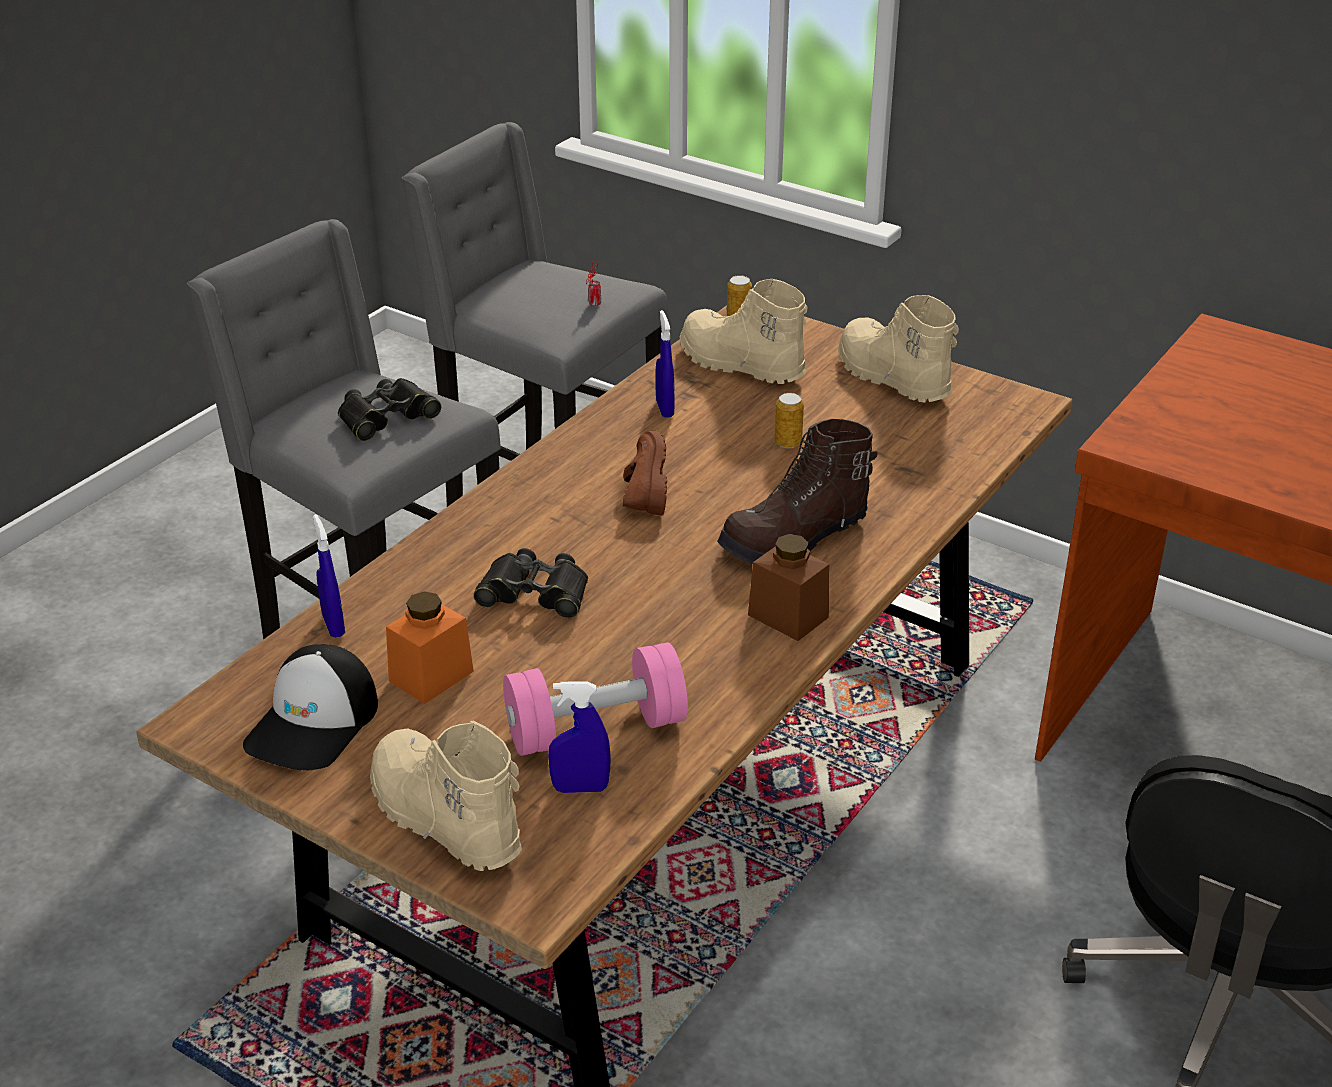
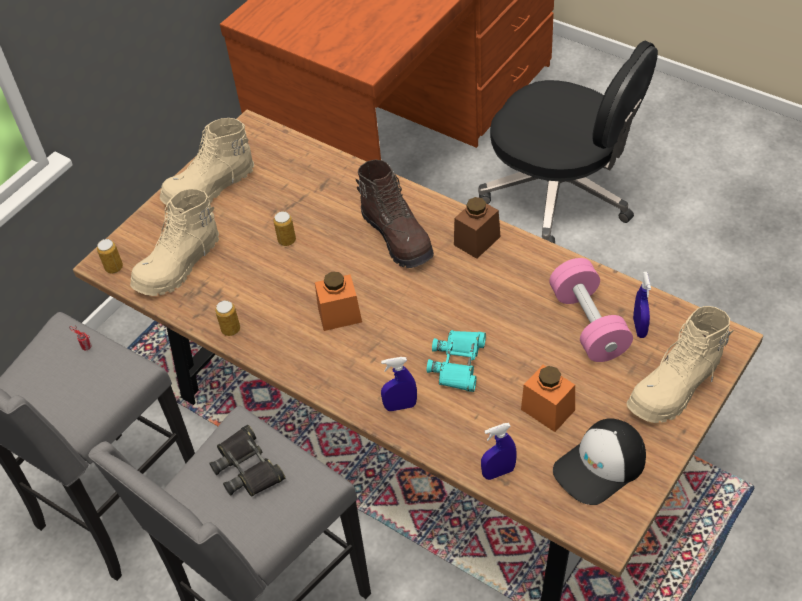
camera: 85 degrees left, 15 degrees up
(314, 723) = (600, 466): cap -> cap turned 120 degrees clockwise
(535, 593) = (458, 363): black binoculars -> turquoise binoculars
(624, 408) = (231, 329): none -> can
(641, 490) = (339, 314): brown shoe -> orange jar
(665, 409) = (235, 306): blue spray bottle -> blue spray bottle (400, 406)

